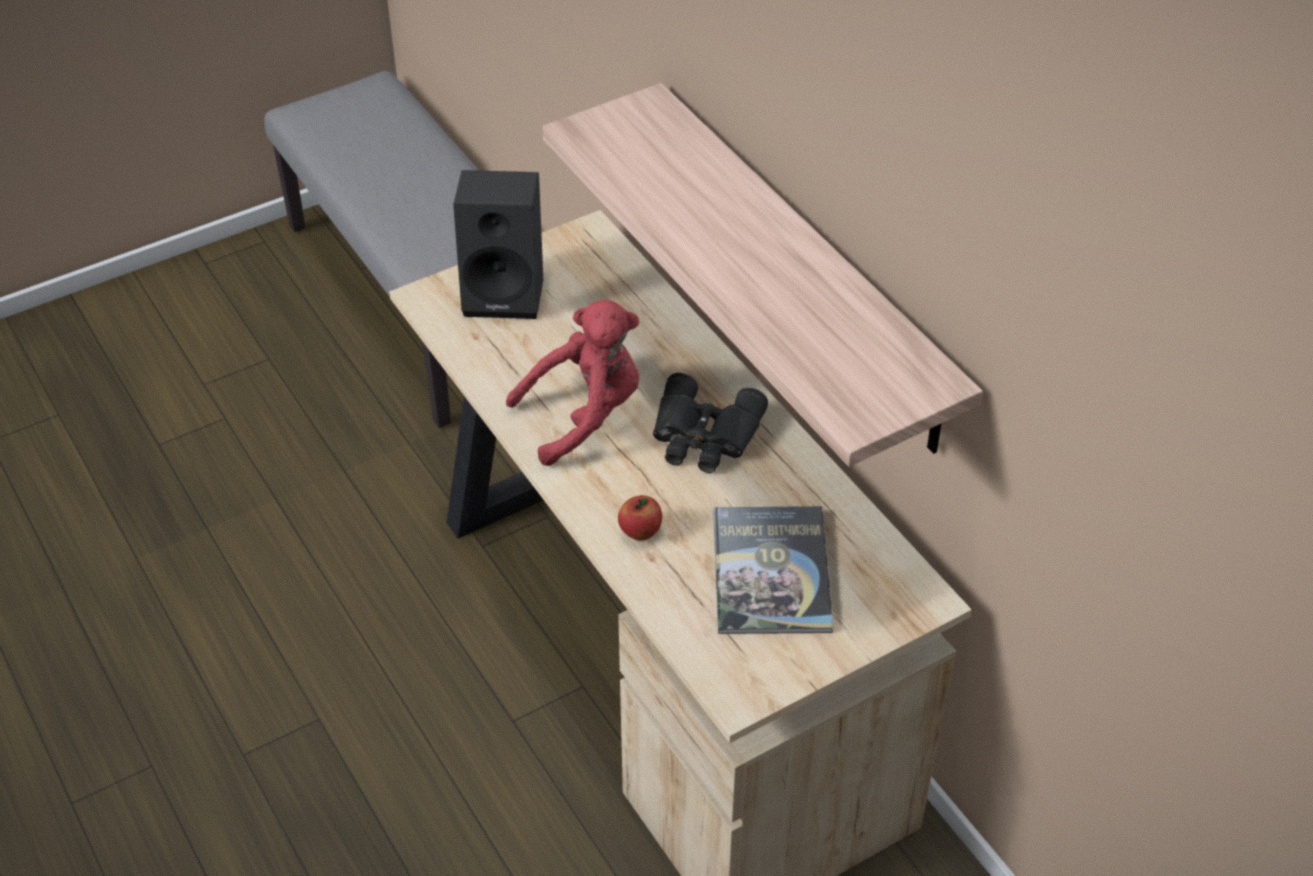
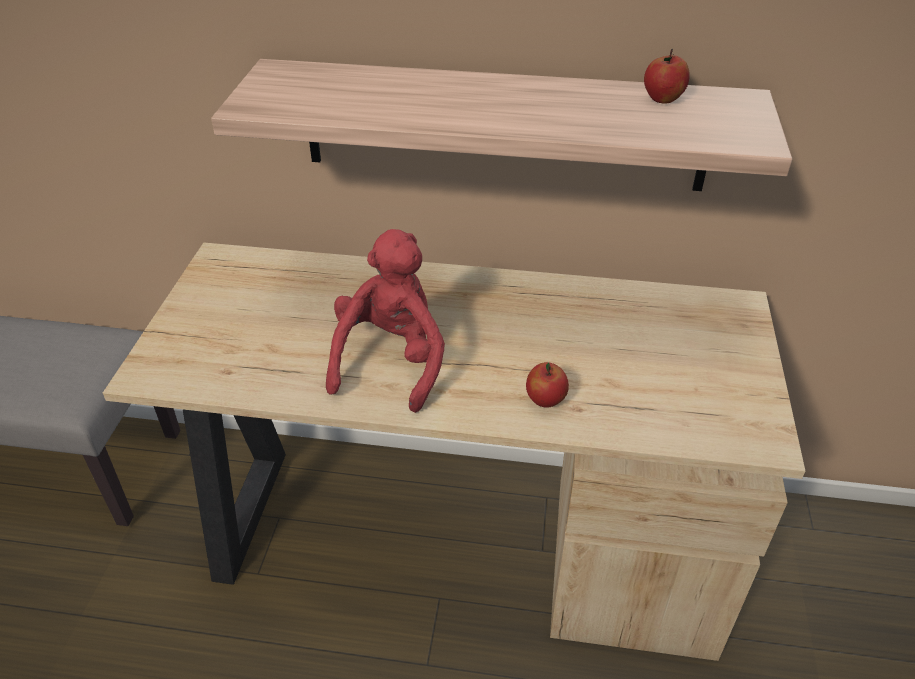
camera: 50 degrees left, 5 degrees down
(506, 292) = (209, 329): black speaker -> none
(704, 436) = (485, 316): black binoculars -> none
(771, 571) = (651, 357): book -> none
(871, 334) = (662, 99): none -> apple

